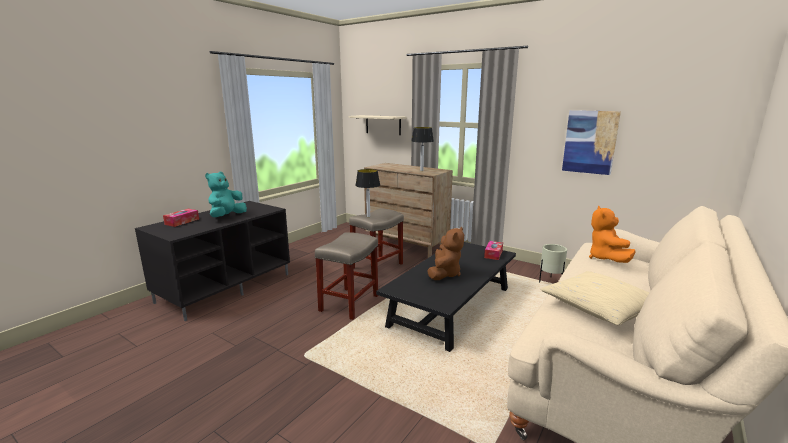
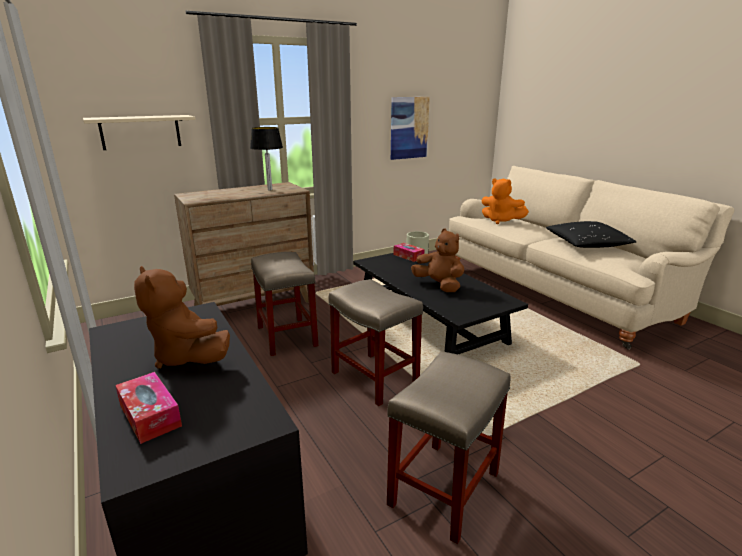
camera: 65 degrees left, 5 degrees up
(227, 216) = (187, 357): turquoise plush toy -> brown plush toy
(246, 348) = (444, 490): none -> beige stool
(368, 216) = (290, 267): table lamp -> none
(598, 307) = (586, 244): beige pillow -> black pillow

